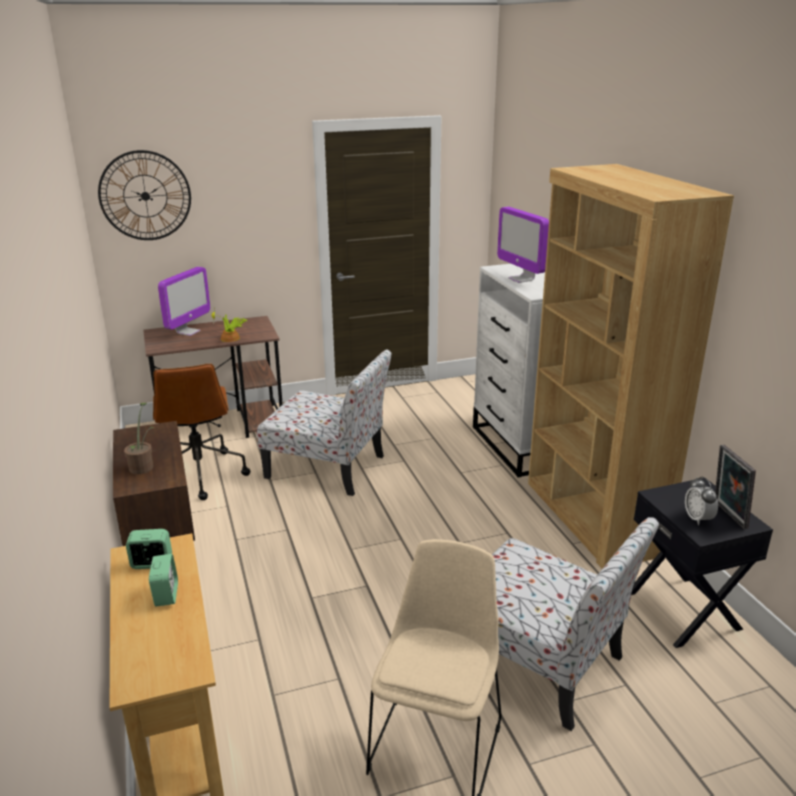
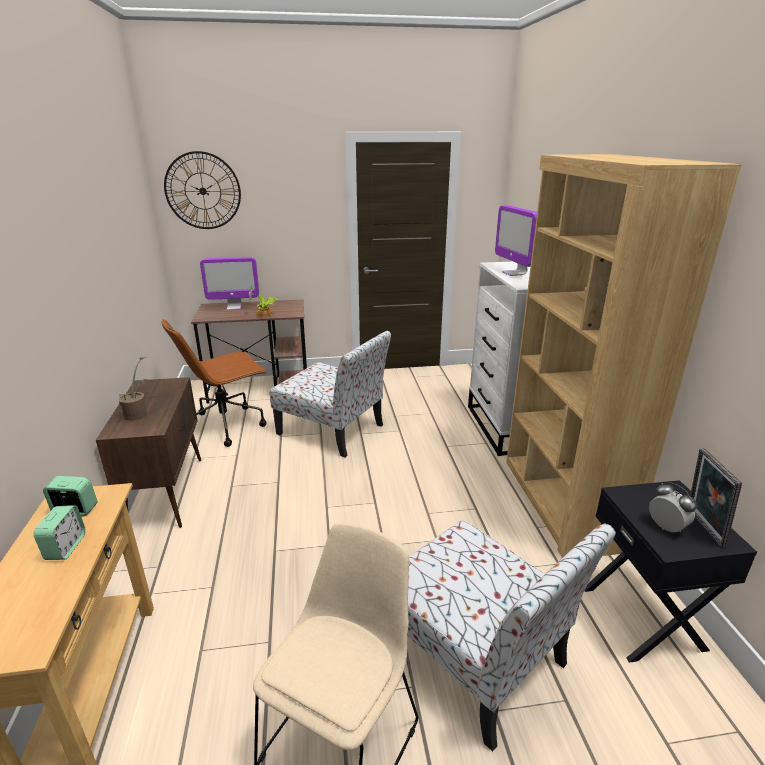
camera: 10 degrees right, 0 degrees up
(188, 332) = (234, 307): monitor -> monitor turned 45 degrees clockwise
(199, 474) = (226, 425): brown office chair -> brown office chair turned 60 degrees clockwise
(698, 519) = (666, 527): alarm clock -> alarm clock turned 150 degrees clockwise

